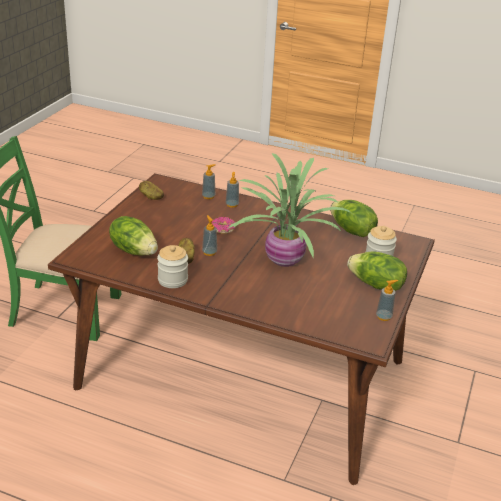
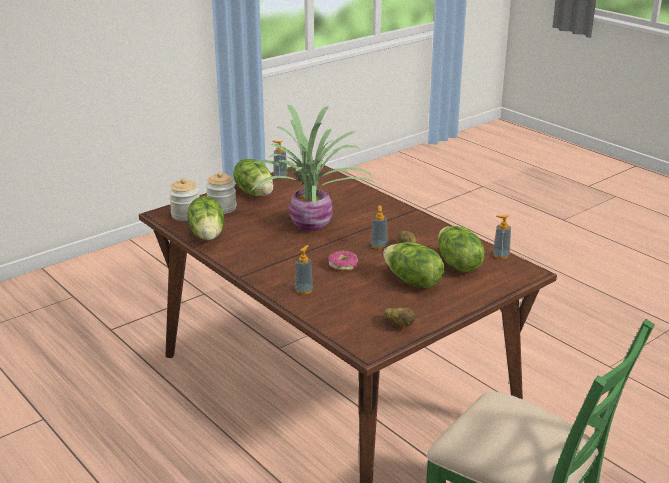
camera: 150 degrees left, 5 degrees down
(161, 228) = (412, 281): none -> lettuce
(172, 280) = (434, 231): jar -> jar (186, 215)
(208, 196) = (322, 308): soap dispenser -> soap dispenser (500, 255)

